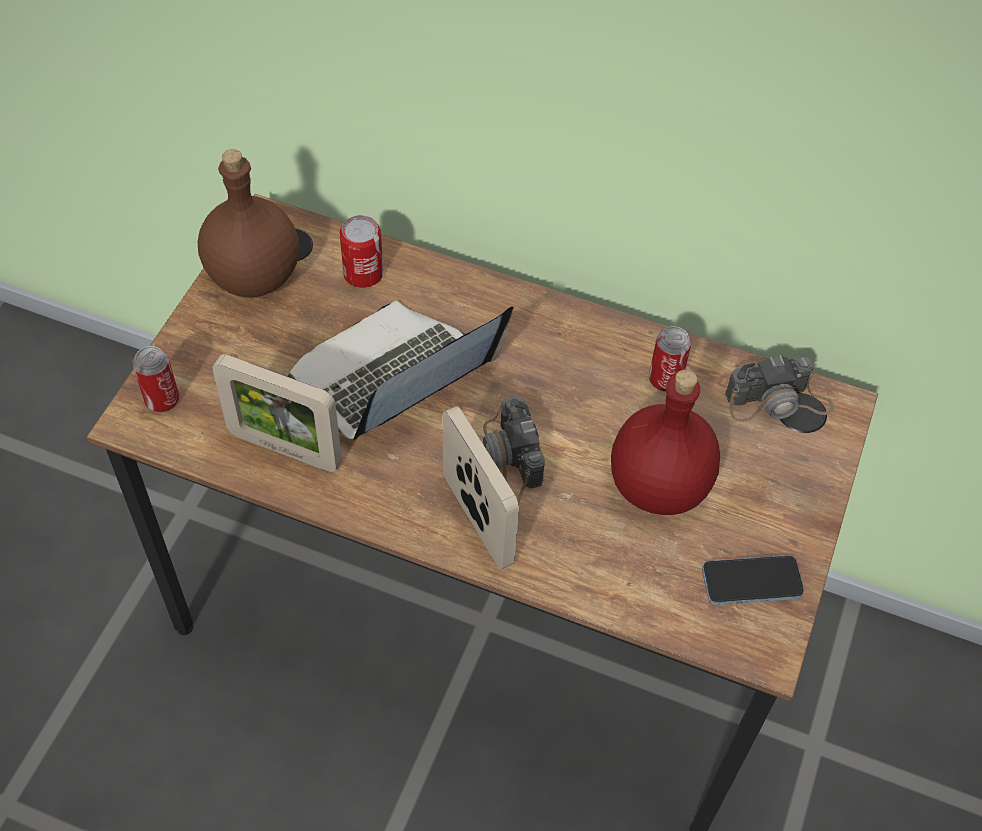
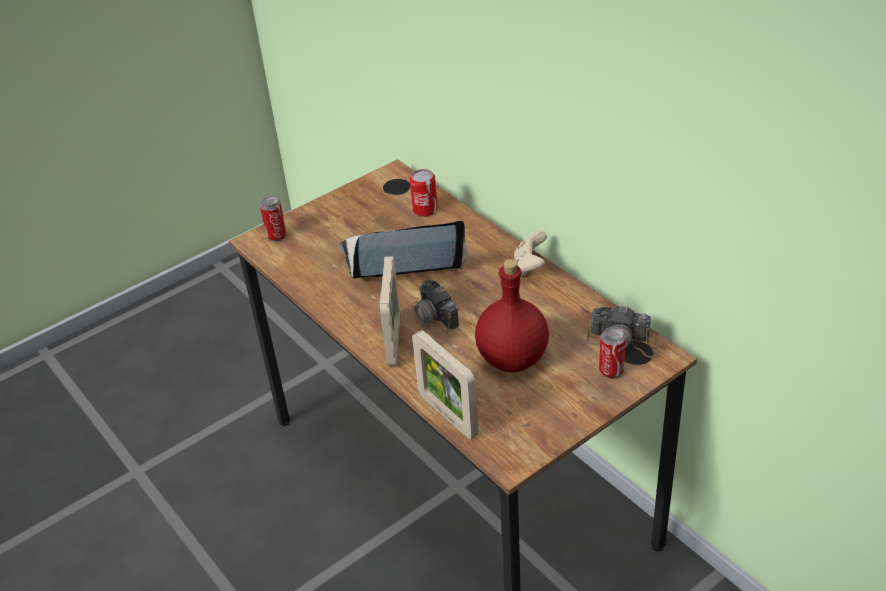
camera: 35 degrees right, 15 degrees down
(252, 277) = (364, 195): brown bottle -> none
(284, 449) = (319, 275): picture frame -> picture frame (448, 415)
(510, 462) = (435, 319): camera -> camera turned 45 degrees counterclockwise
(578, 324) = (529, 267): none -> beige game controller
(665, 379) = (560, 309): can -> can (611, 370)
(751, 582) = (530, 424): phone -> none

